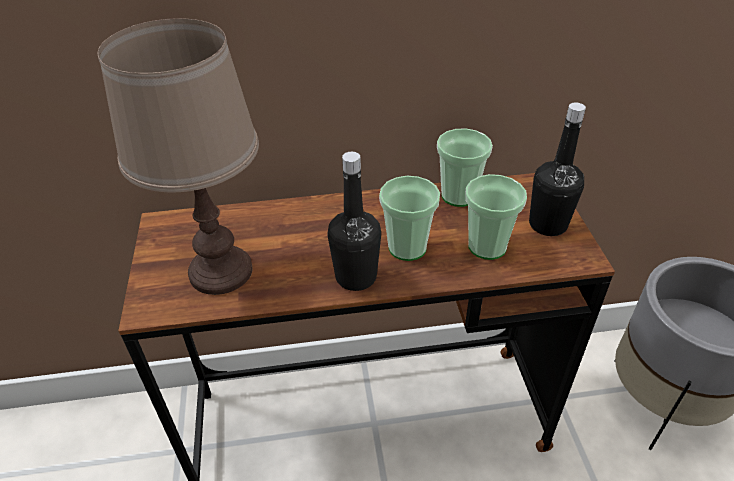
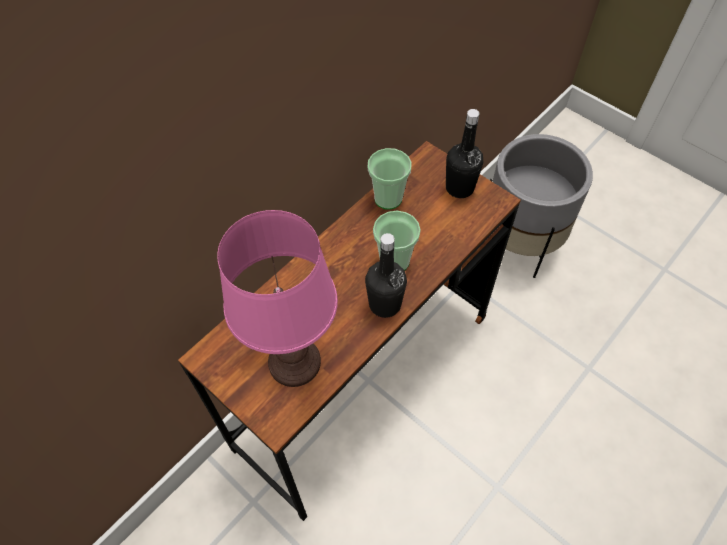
camera: 40 degrees left, 15 degrees up
(220, 271) = (294, 362): brown table lamp -> pink table lamp
(487, 246) = (440, 228): cup -> none

